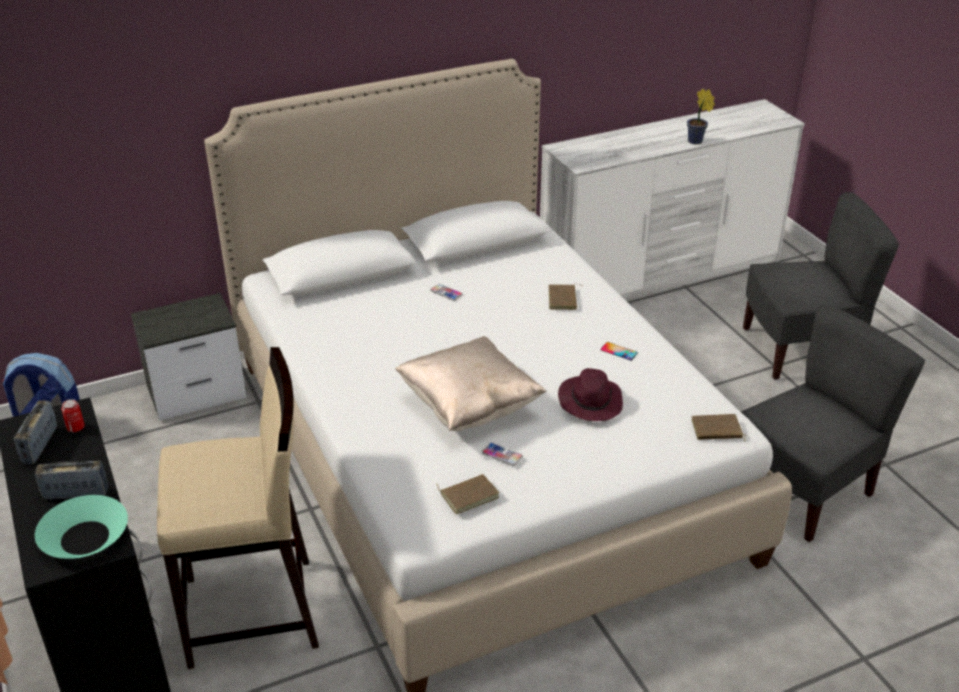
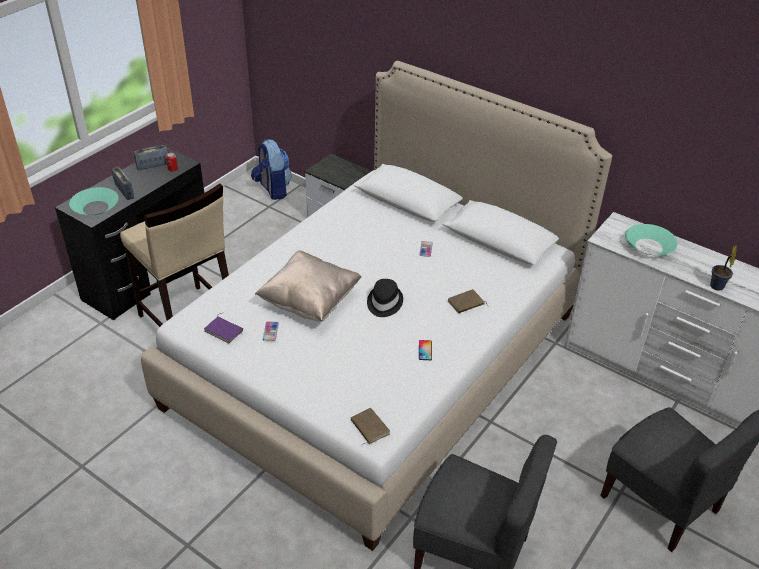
camera: 60 degrees right, 5 degrees up
(469, 495) = (224, 330): brown book -> purple book
(517, 352) = (384, 303): none -> black hat
(590, 402) = (355, 354): purple hat -> none
(612, 148) = (649, 246): none -> turquoise bowl

